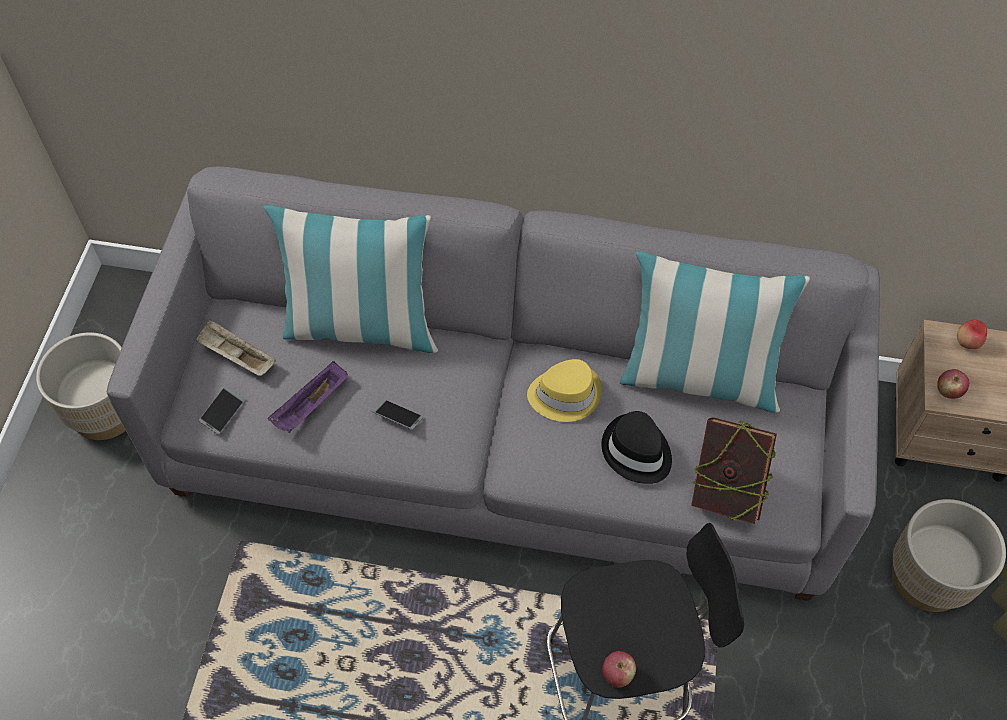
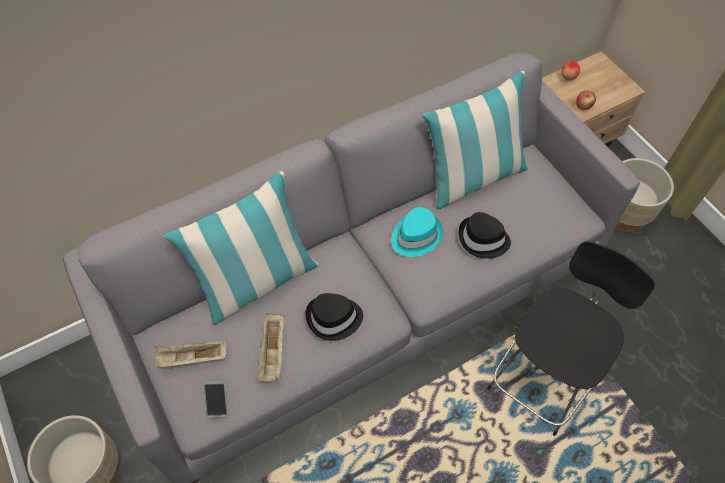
camera: 40 degrees left, 0 degrees up
(311, 406) = (273, 352): purple tray -> beige tray
(398, 417) = (334, 318): phone -> black hat
(565, 394) = (415, 235): yellow hat -> turquoise hat
(617, 675) = (589, 368): apple -> none
(726, 489) = (542, 227): book -> none

